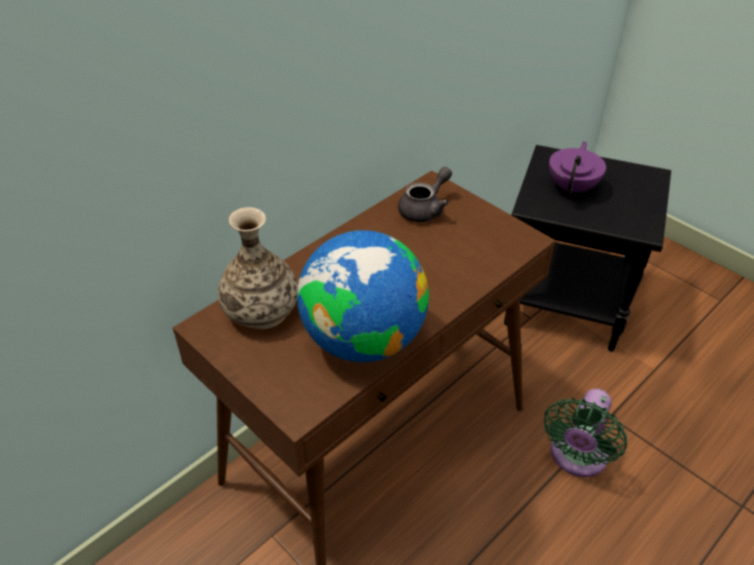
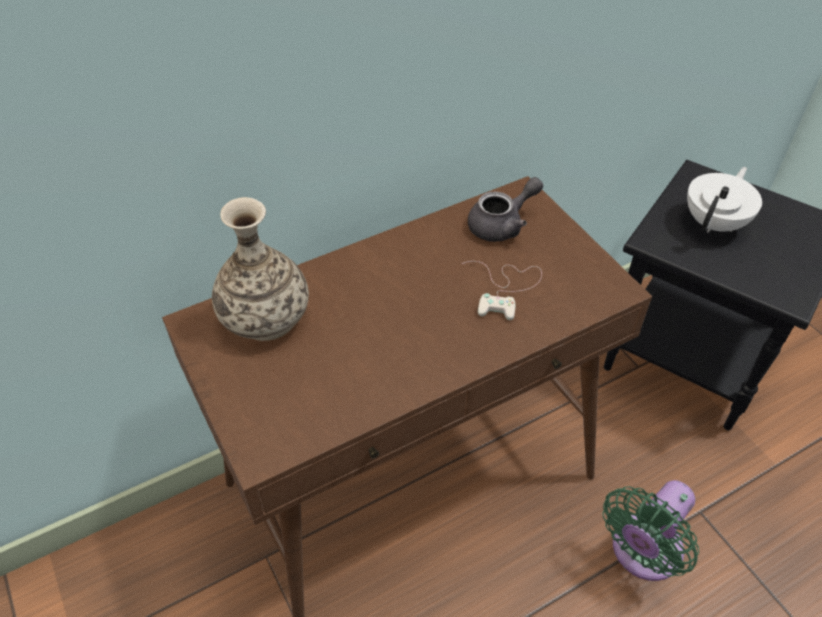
camera: 15 degrees right, 5 degrees up
(363, 339) = (368, 378): globe -> none
(445, 254) = (505, 288): none -> white game controller
(573, 187) = (715, 223): purple teapot -> white teapot

